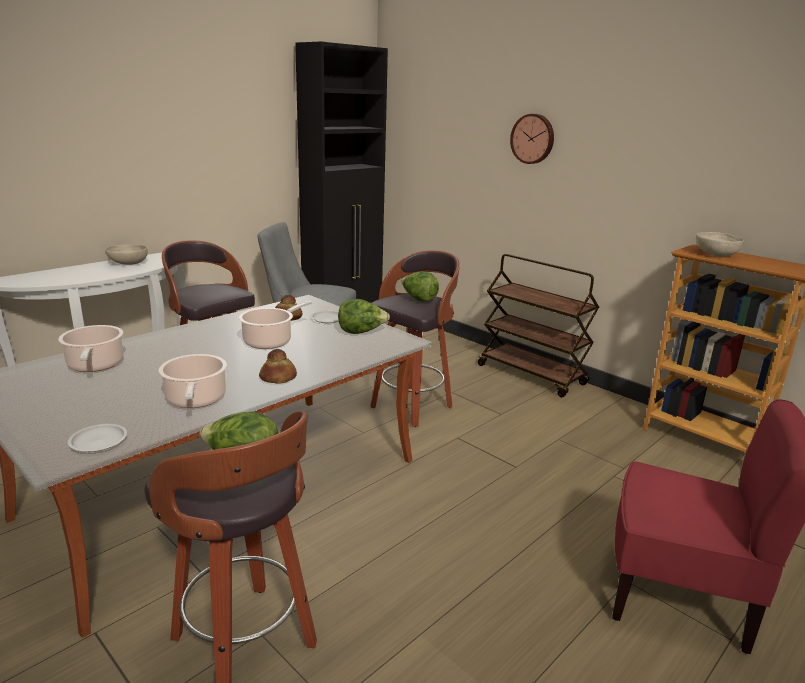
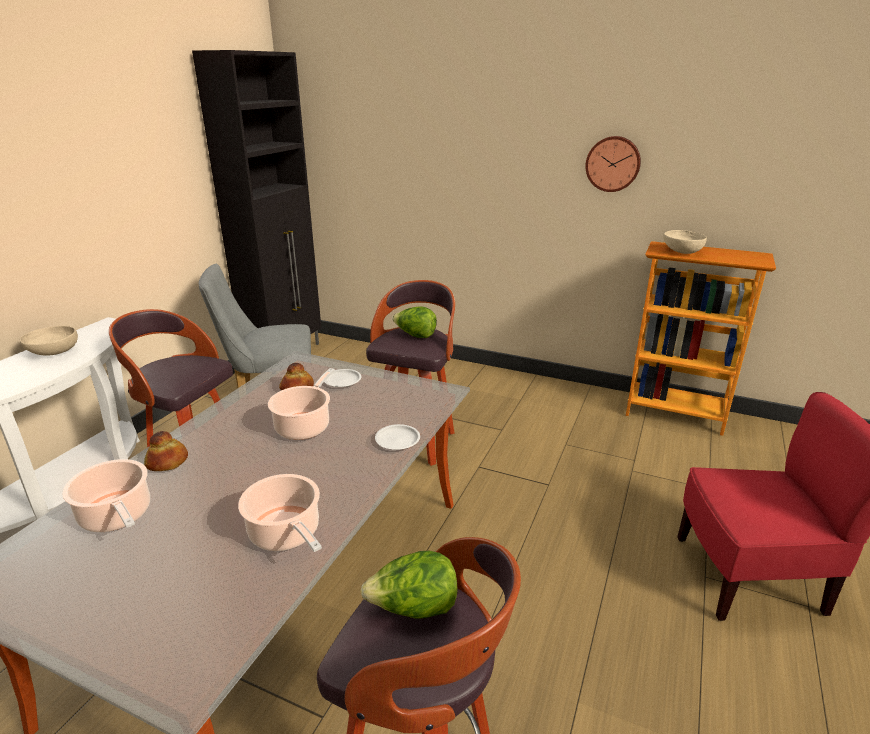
camera: 20 degrees left, 5 degrees up
(98, 441) = (215, 636): white plate -> white plate (397, 440)
(278, 378) = (354, 476): bread -> bread (167, 462)
(361, 332) = (391, 390): lettuce -> none
(532, 375) = (503, 380): brown cart -> none
(533, 139) = (477, 147): wall clock -> wall clock (613, 164)

